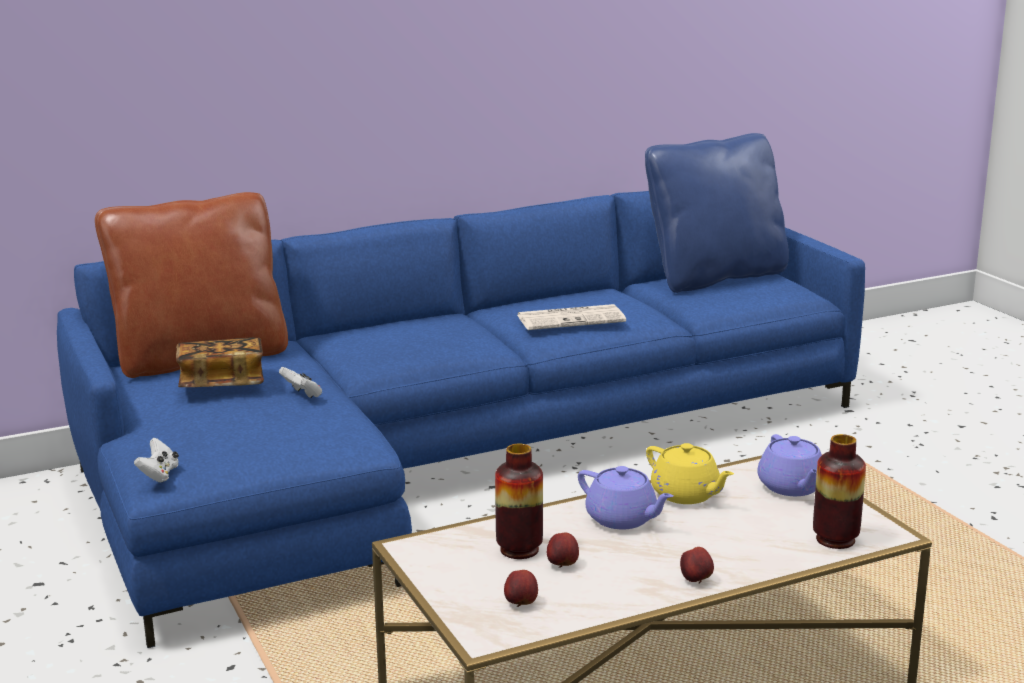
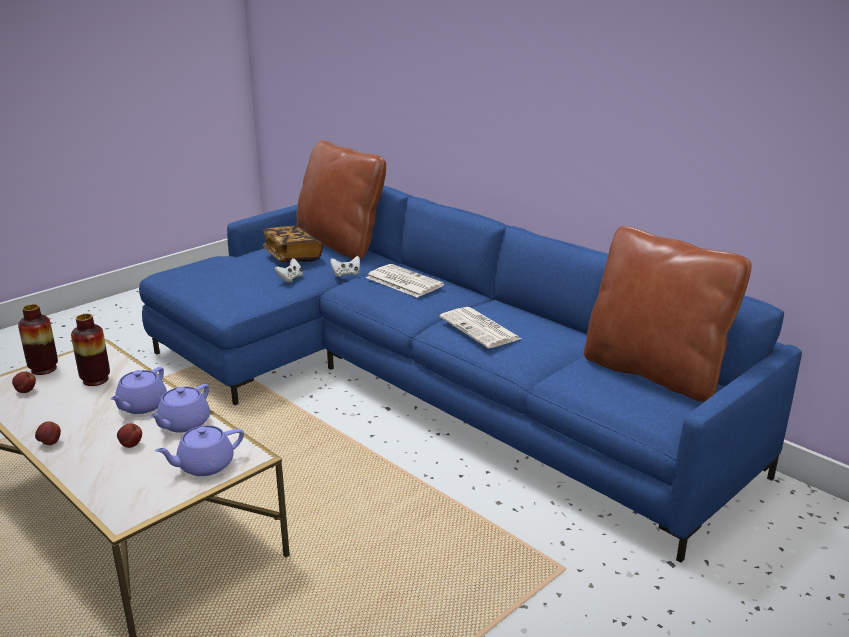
camera: 70 degrees right, 5 degrees up
(159, 475) = (168, 271): white game controller -> white game controller (346, 274)
(398, 334) = (403, 281): none -> newspaper
(562, 565) = (74, 396): apple -> apple (130, 445)
(686, 495) = (183, 424): yellow teapot -> purple teapot
(715, 277) = (654, 372): blue pillow -> brown pillow
(835, 539) = (112, 493): vase -> vase (44, 369)

